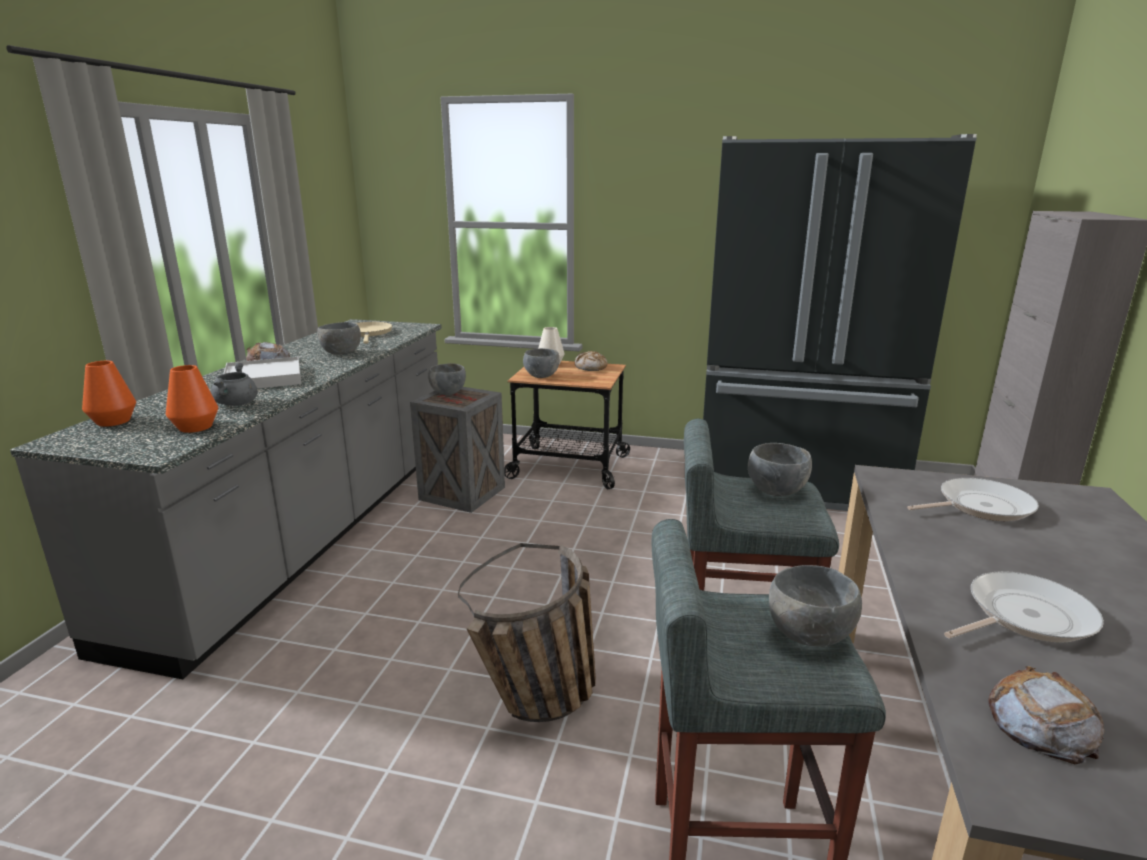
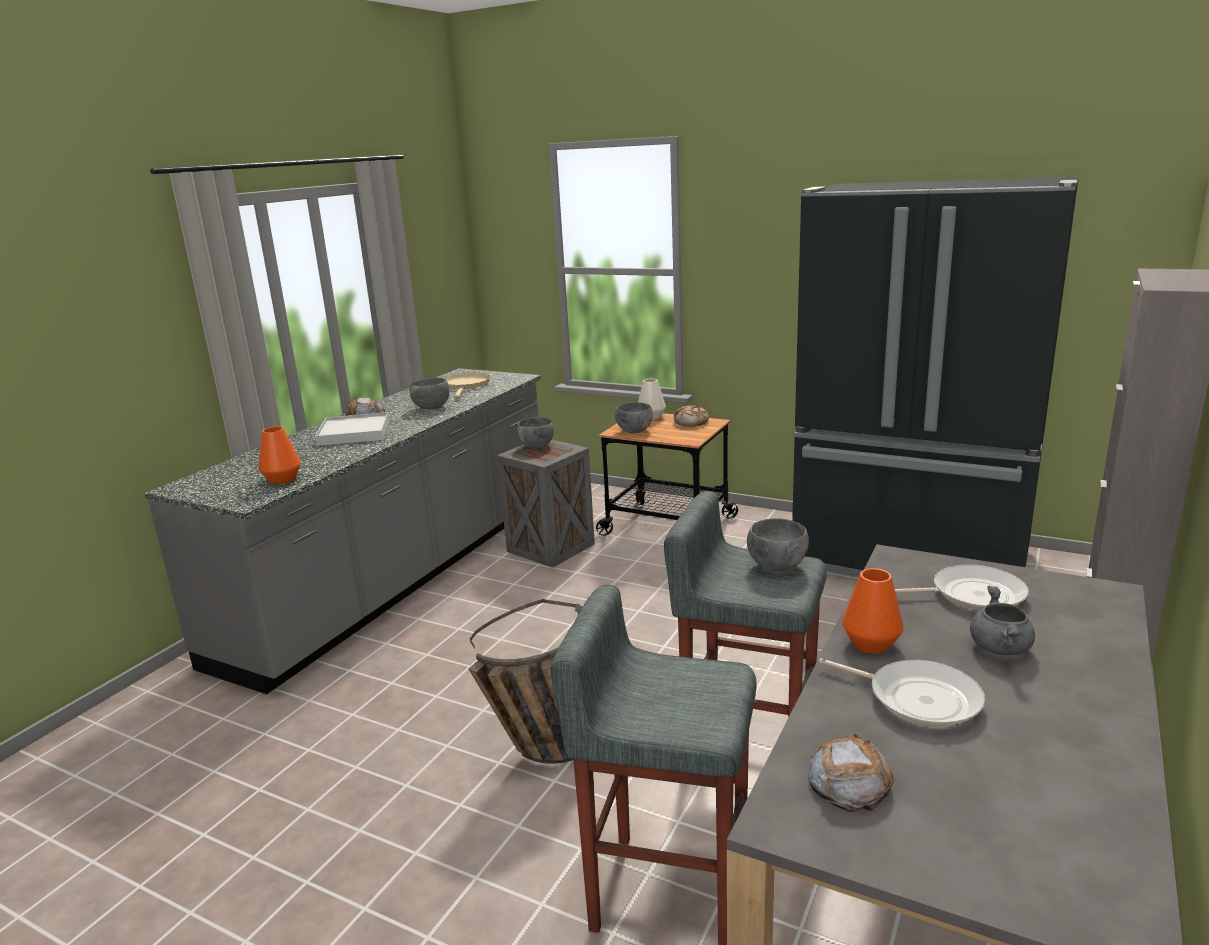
camera: 15 degrees right, 0 degrees up
(113, 421) = (223, 471): orange vase -> orange vase (871, 643)
(236, 404) = (322, 458): grey cooking pot -> grey cooking pot (1001, 649)
(810, 636) = (709, 696): grey bowl -> none
(1024, 616) = (918, 698): frying pan -> frying pan turned 45 degrees clockwise

